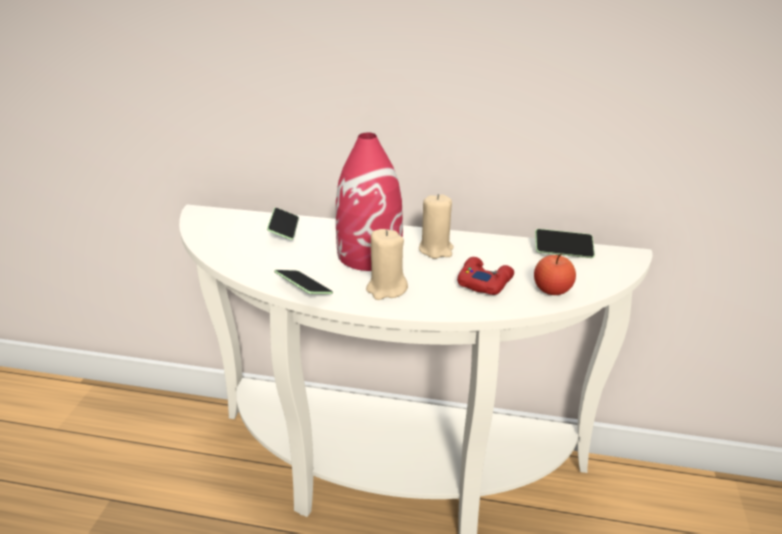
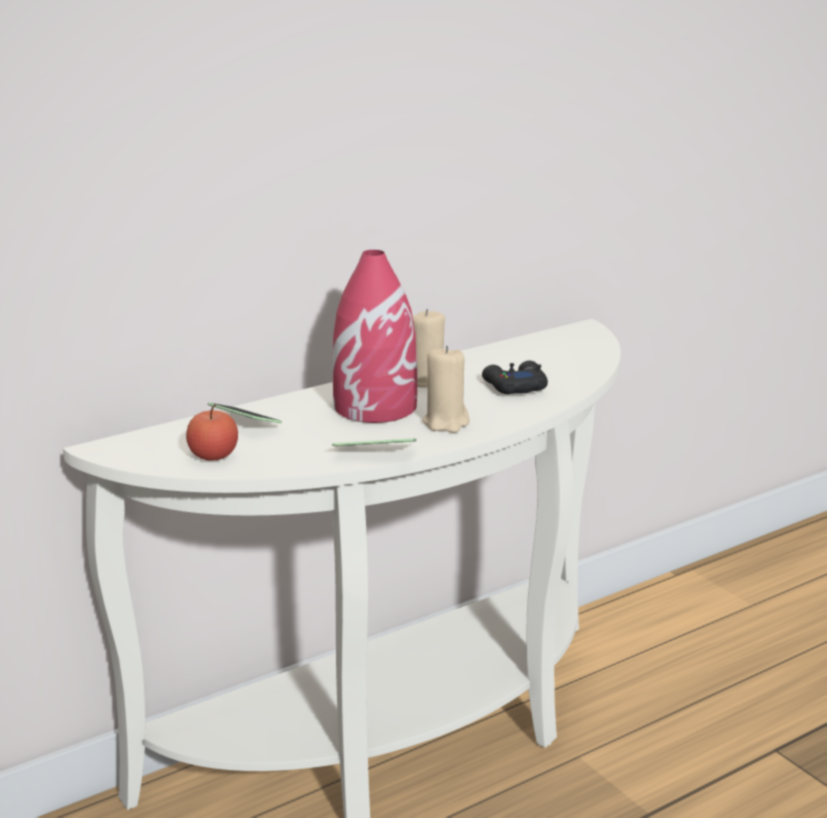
camera: 45 degrees left, 10 degrees down
(484, 281) = (514, 386): red game controller -> black game controller
(552, 289) = (574, 371): apple -> apple (213, 456)
(563, 251) = (531, 343): phone -> none

